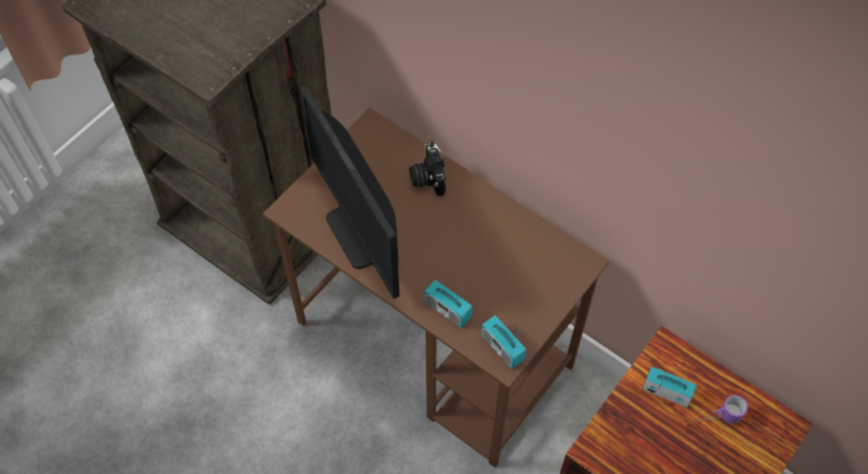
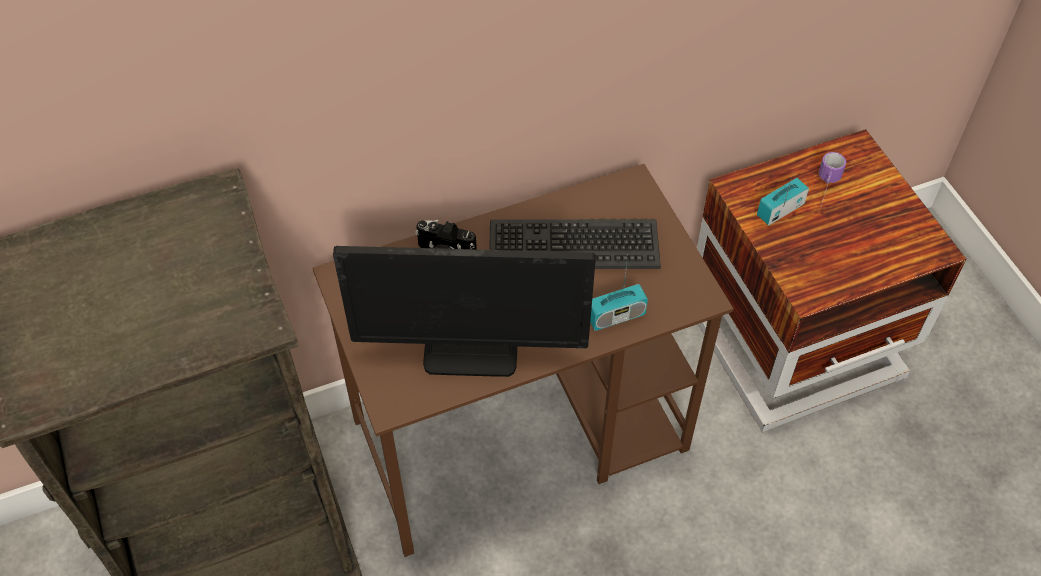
camera: 60 degrees left, 5 degrees down
(495, 251) = (574, 244): none -> keyboard
(502, 347) = (687, 292): radio -> none

